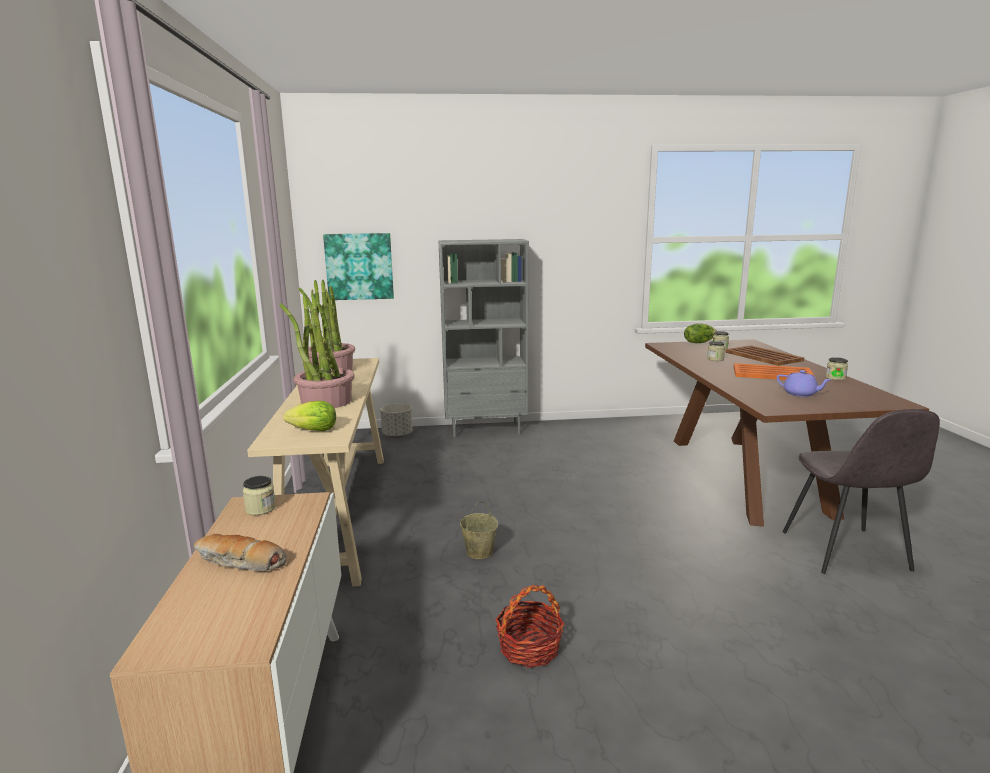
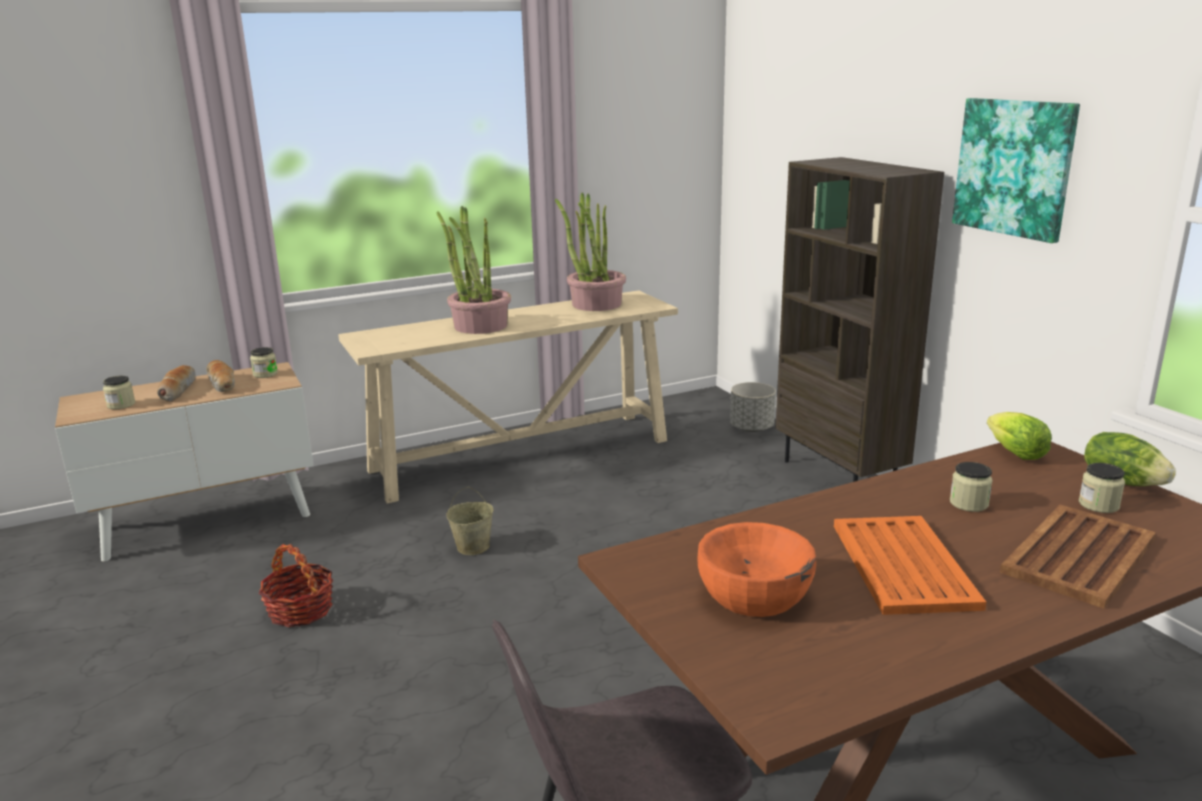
camera: 70 degrees right, 5 degrees up
(258, 533) = (223, 384): none -> bread
(314, 431) = (390, 340): lettuce -> lettuce (1015, 454)
(359, 266) = (767, 181): picture -> picture (1014, 167)
(486, 429) = (840, 476): grey bookcase -> brown bookcase
(800, 394) = (754, 593): purple teapot -> orange bowl
(835, 378) = (954, 644): jar -> jar (121, 405)

